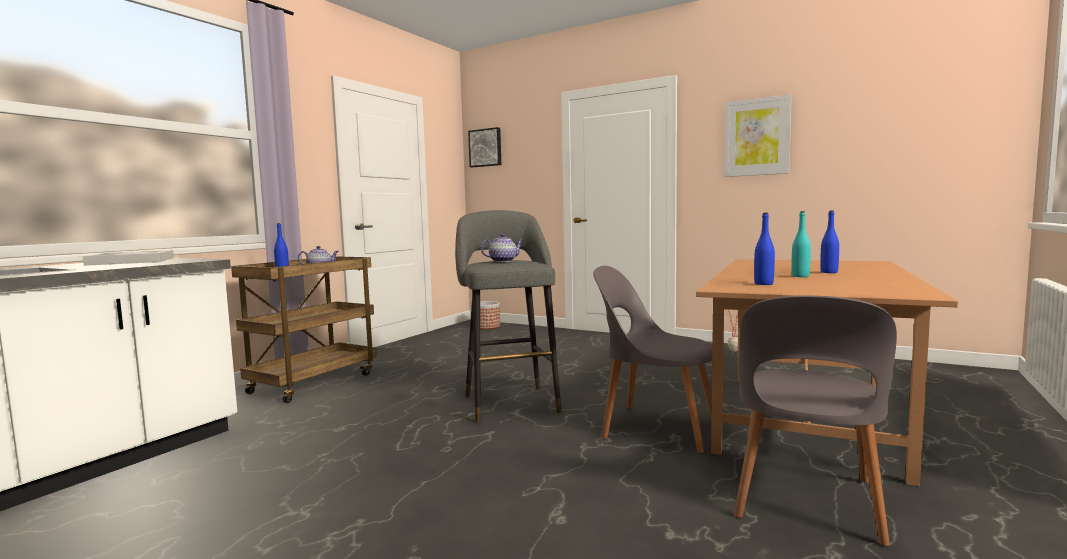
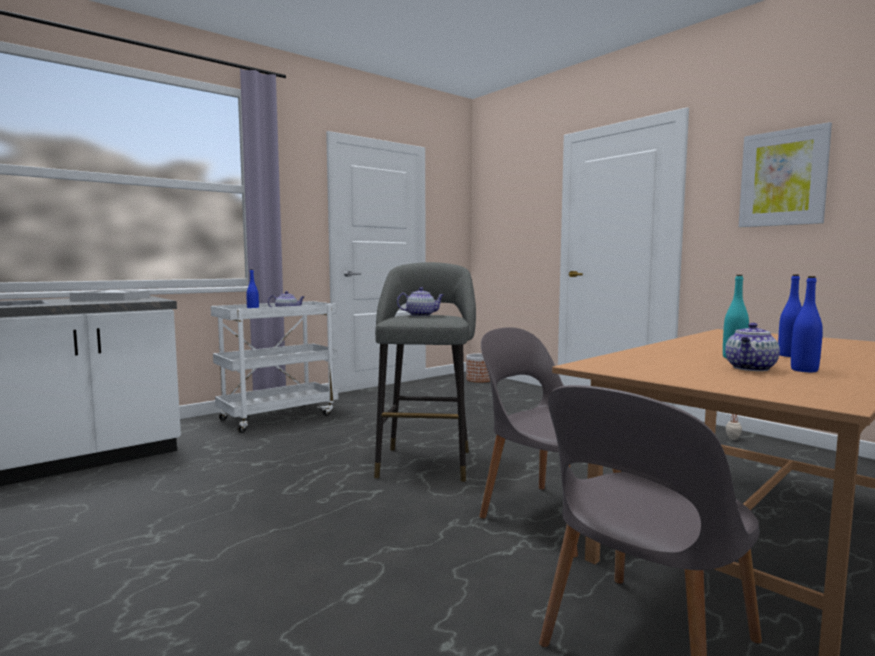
camera: 20 degrees right, 0 degrees up
(314, 382) = (279, 417): brown cart -> white cart
(485, 148) = (491, 196): picture -> none
(763, 284) = (657, 364): blue bottle -> blue bottle (804, 370)
(828, 281) = (751, 368): none -> teapot

